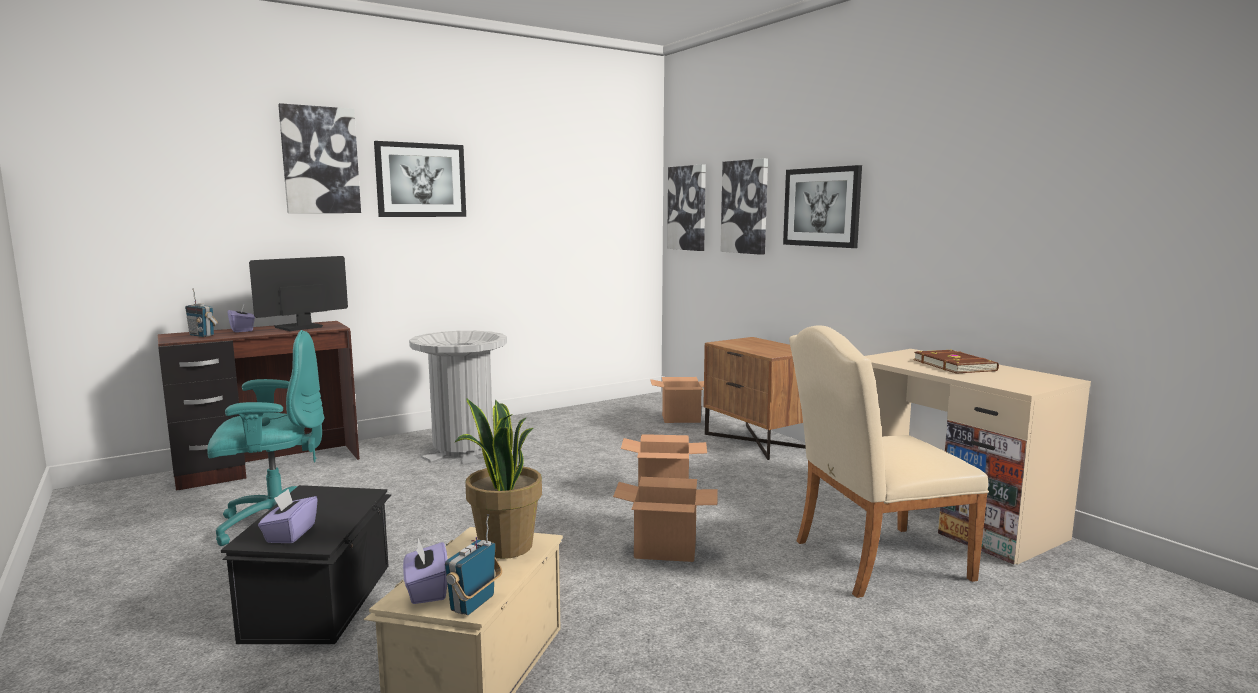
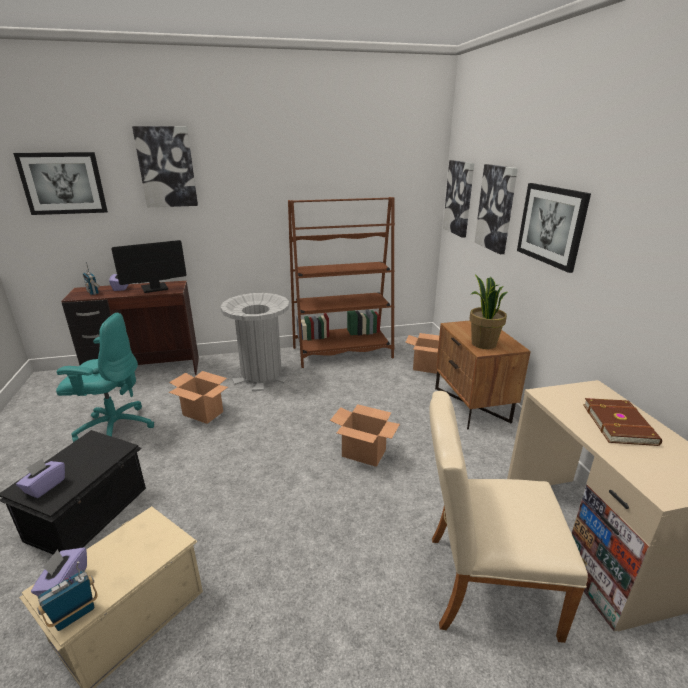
camera: 20 degrees right, 15 degrees up
(421, 180) = (241, 179): picture -> picture (63, 183)
(504, 547) = (148, 543): potted plant -> potted plant (483, 344)
(559, 418) = (342, 353): none -> brown bookcase
(666, 550) = (326, 521): cardboard box -> cardboard box (203, 413)

